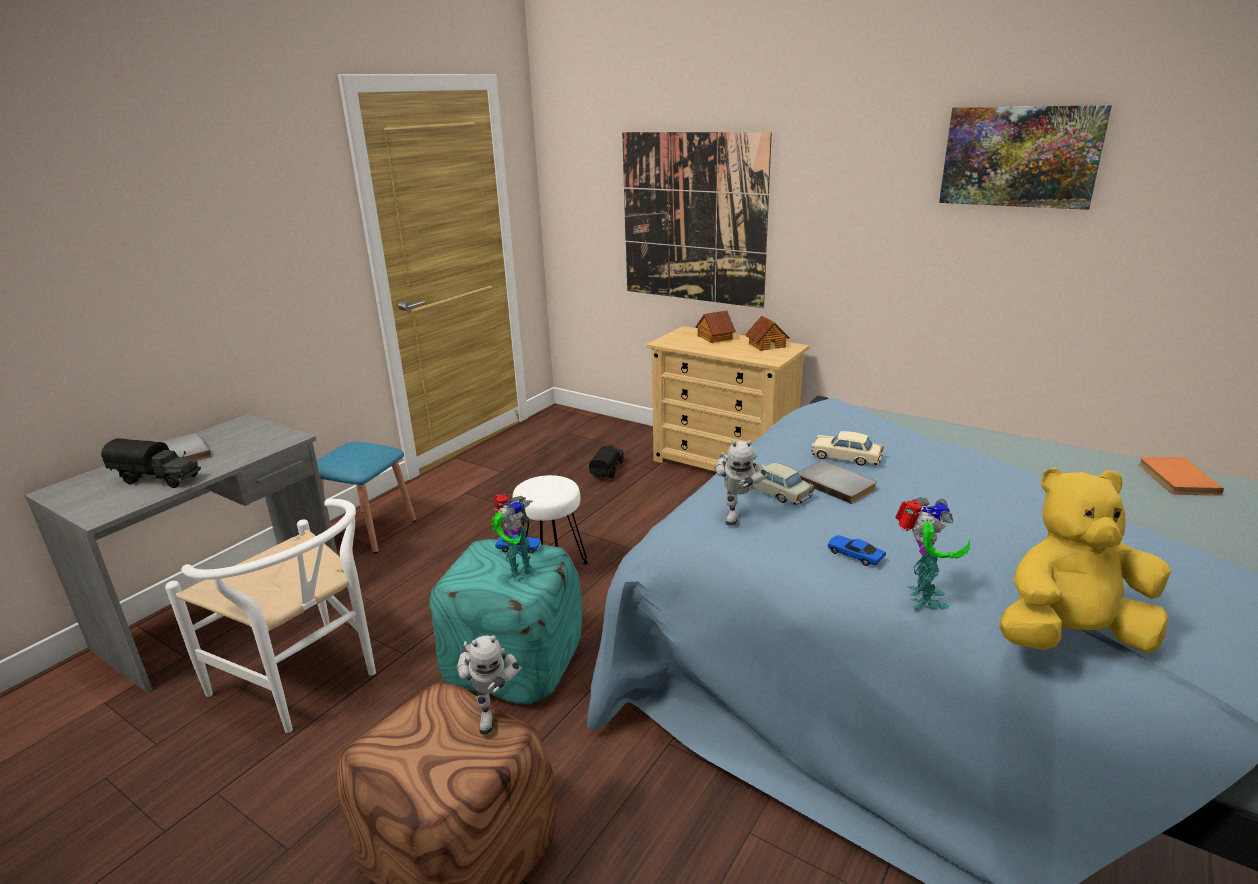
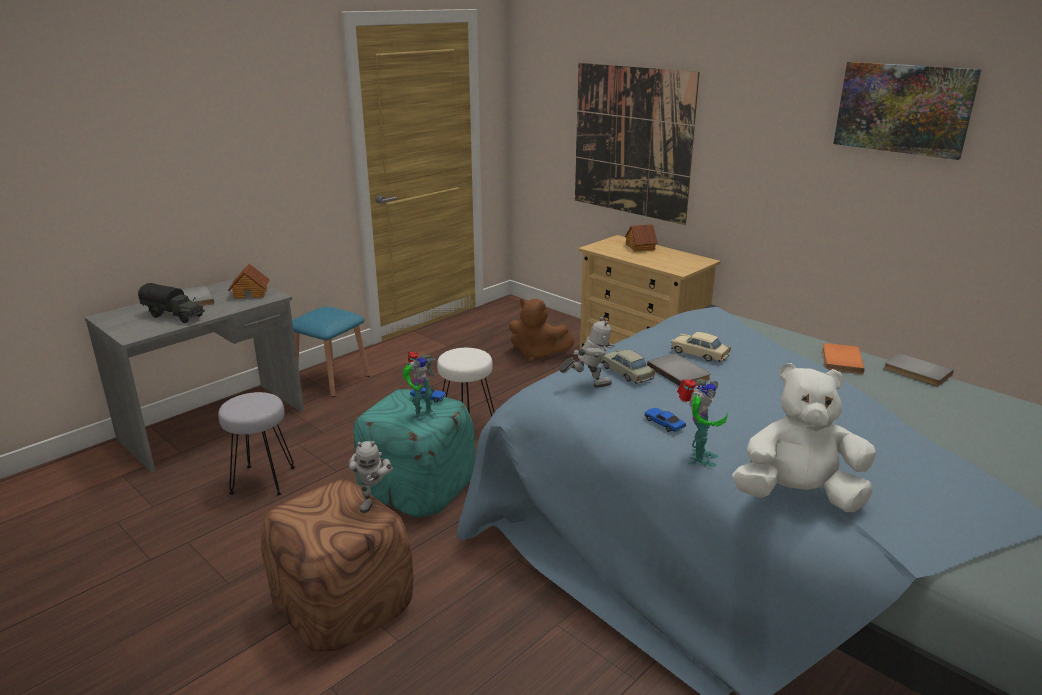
camera: 10 degrees right, 0 degrees up
(307, 682) = (263, 481): white chair -> grey stool
(608, 470) = (538, 354): toy truck -> brown plush toy
(736, 513) = (588, 385): toy robot -> toy robot turned 120 degrees counterclockwise
(766, 345) = (682, 257): toy house -> toy house (251, 293)
(1069, 636) = (798, 496): yellow plush toy -> white plush toy
(1087, 453) = (916, 372): none -> grey book
(1174, 479) = (979, 400): orange book -> orange book (839, 360)

